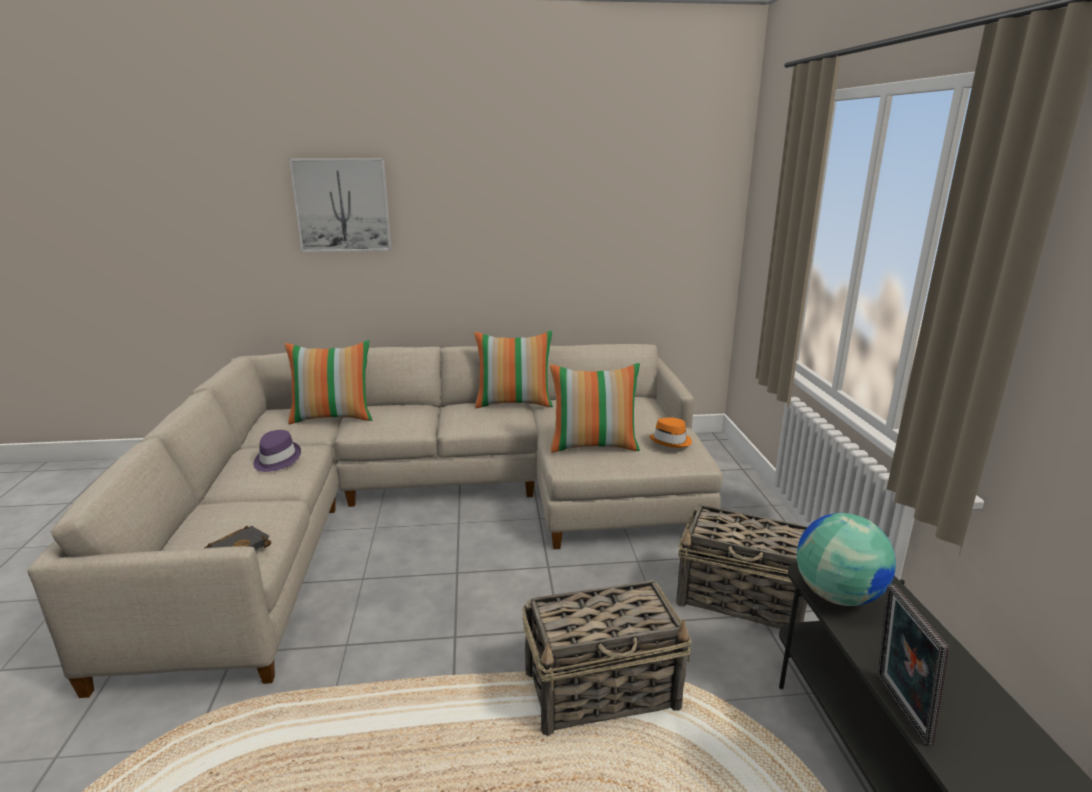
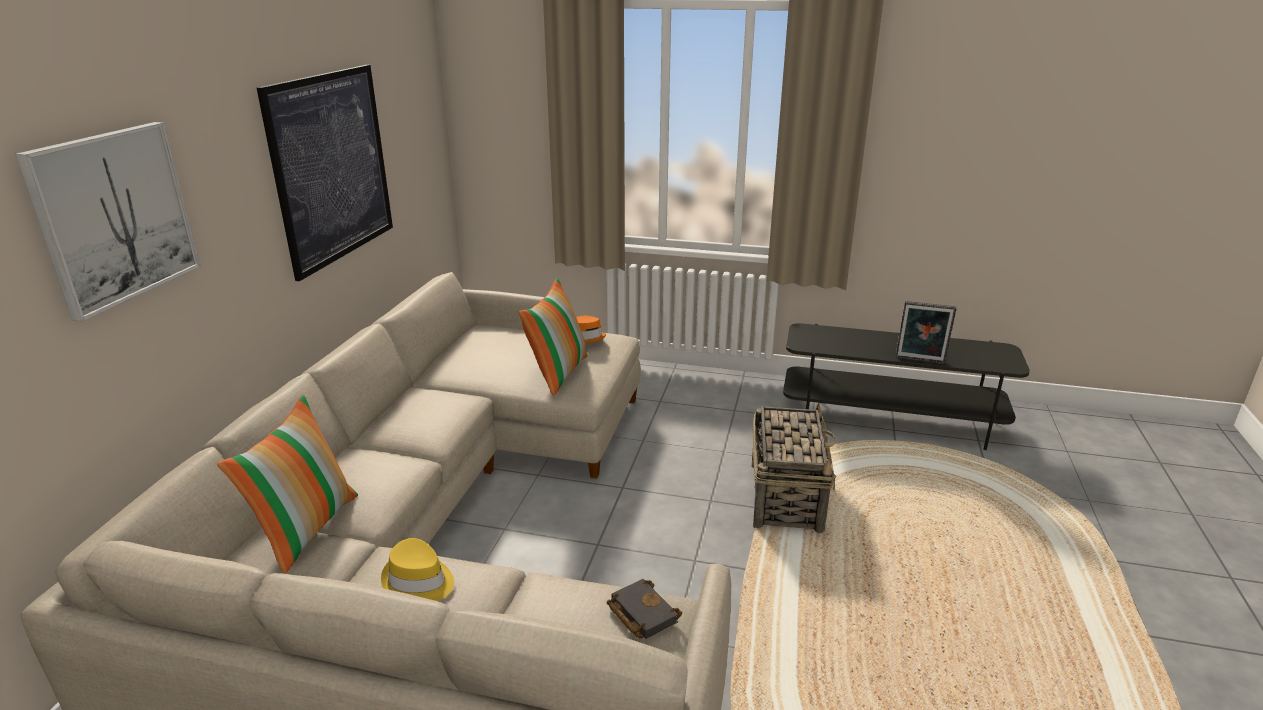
camera: 70 degrees left, 5 degrees up
(276, 459) = (418, 582): purple hat -> yellow hat
(514, 403) = (412, 392): pillow -> none
(549, 222) = (332, 167): none -> picture
(742, 599) = (715, 411): basket -> none
(837, 595) = (825, 345): globe -> none

